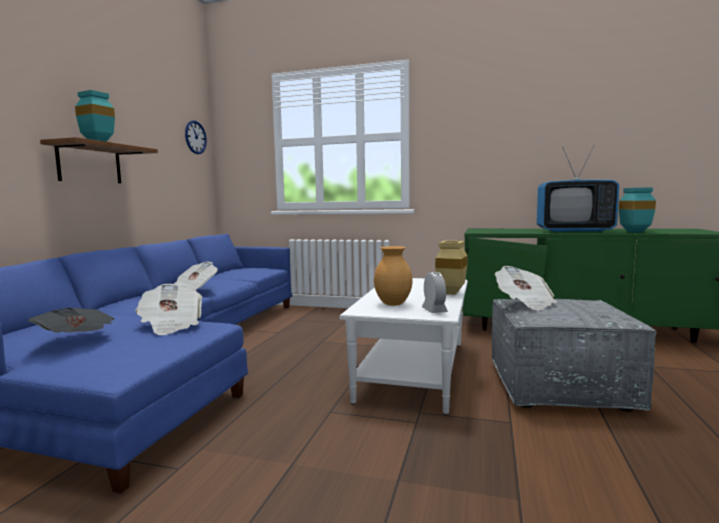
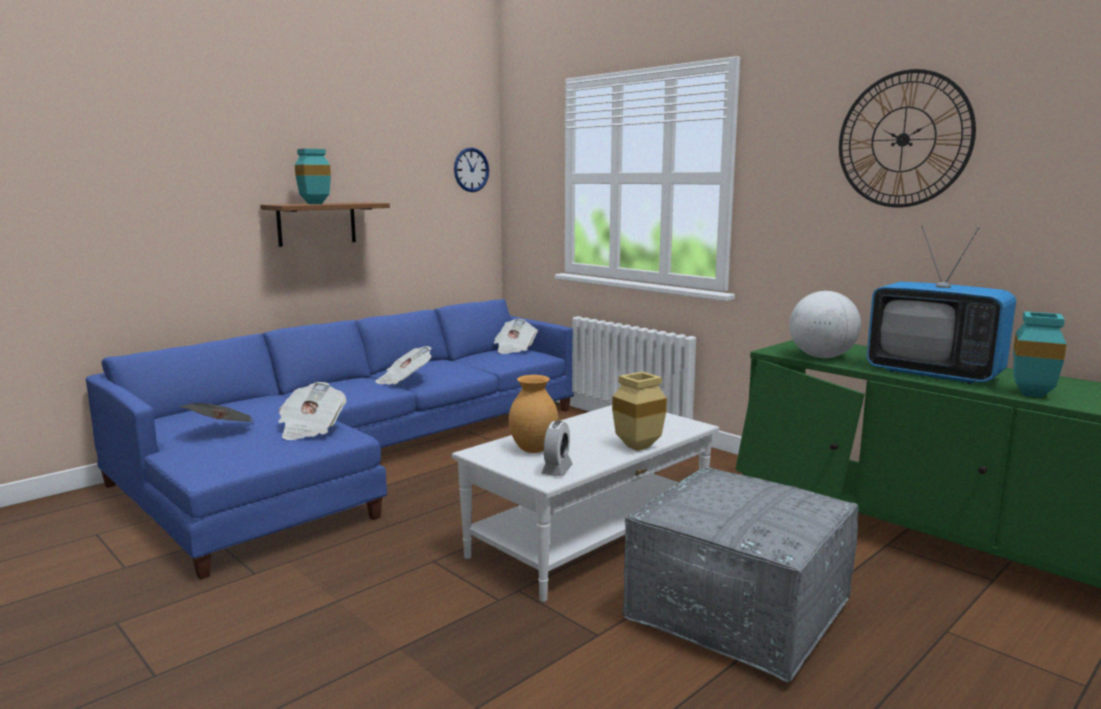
camera: 30 degrees right, 5 degrees up
(506, 231) = (822, 357): none -> globe
(519, 107) = (903, 139): none -> wall clock
(524, 303) = (705, 484): newspaper -> newspaper (514, 349)

